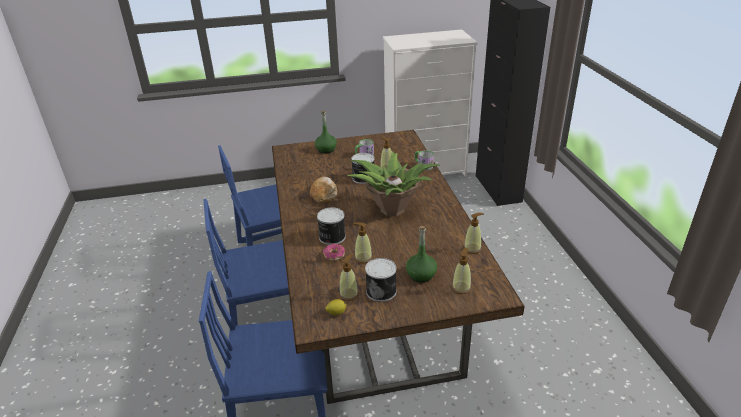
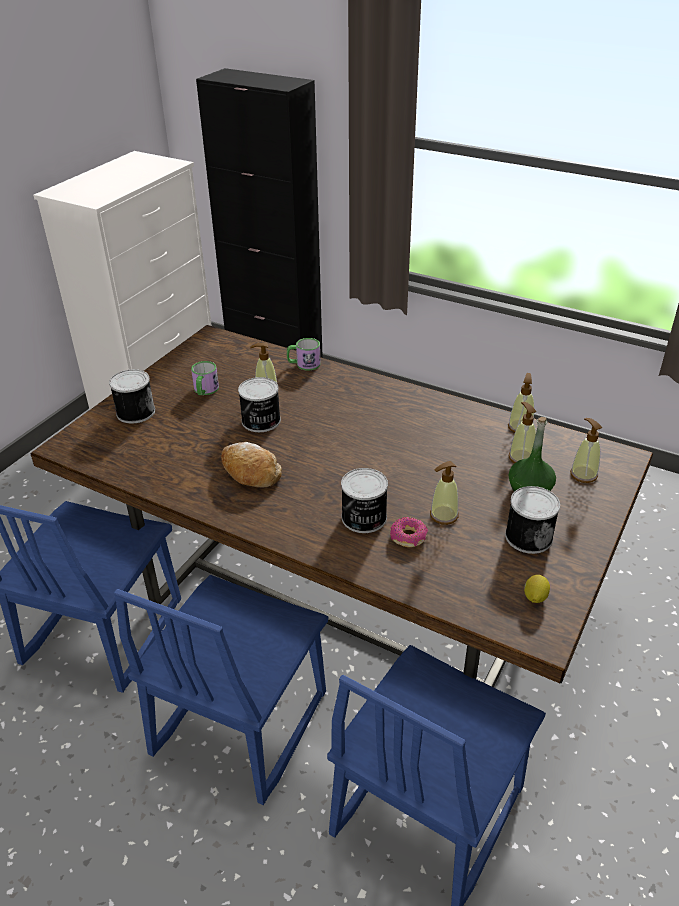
camera: 50 degrees left, 5 degrees up
(326, 149) = (134, 412): green bottle -> can
(349, 294) = (507, 567): soap dispenser -> soap dispenser (521, 457)
(391, 208) = (364, 437): potted plant -> none

